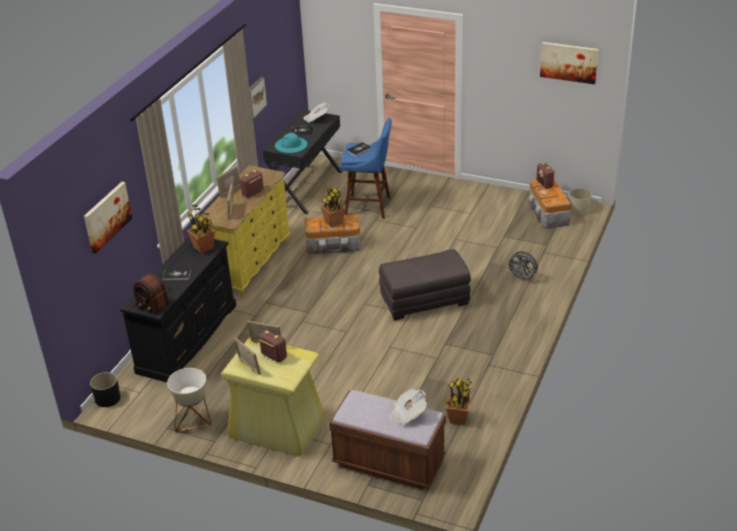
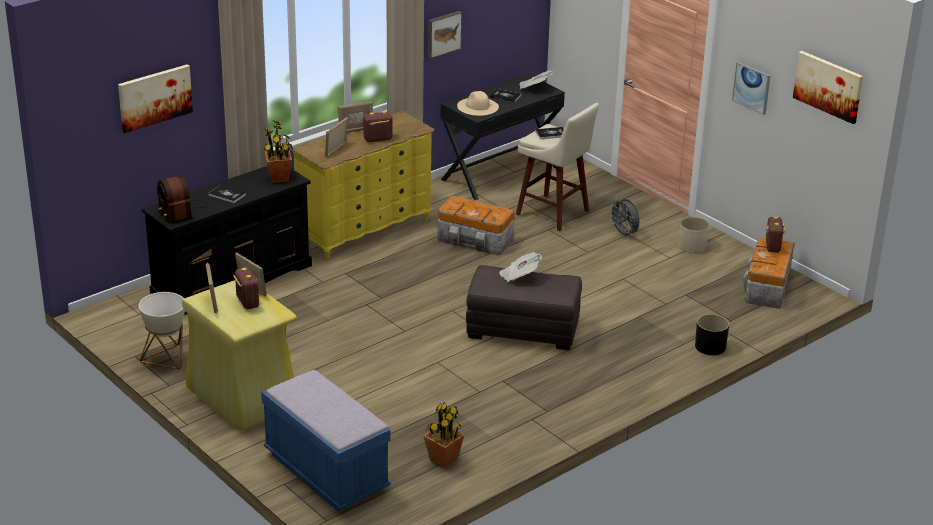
camera: 25 degrees right, 5 degrees down
(108, 398) = (104, 308): black planter -> black planter (710, 347)
(291, 145) = (477, 106): turquoise hat -> beige hat
(333, 222) = (477, 210): potted plant -> none
(369, 207) = (554, 214): blue stool -> beige stool
(389, 463) = (326, 472): brown bench -> blue bench
(407, 414) = (347, 413): newspaper -> newspaper (519, 276)
(501, 77) = (751, 88): none -> picture
(522, 278) = (662, 346): grey fan -> grey fan (624, 234)
(579, 210) = (811, 296): beige planter -> beige planter (692, 246)

